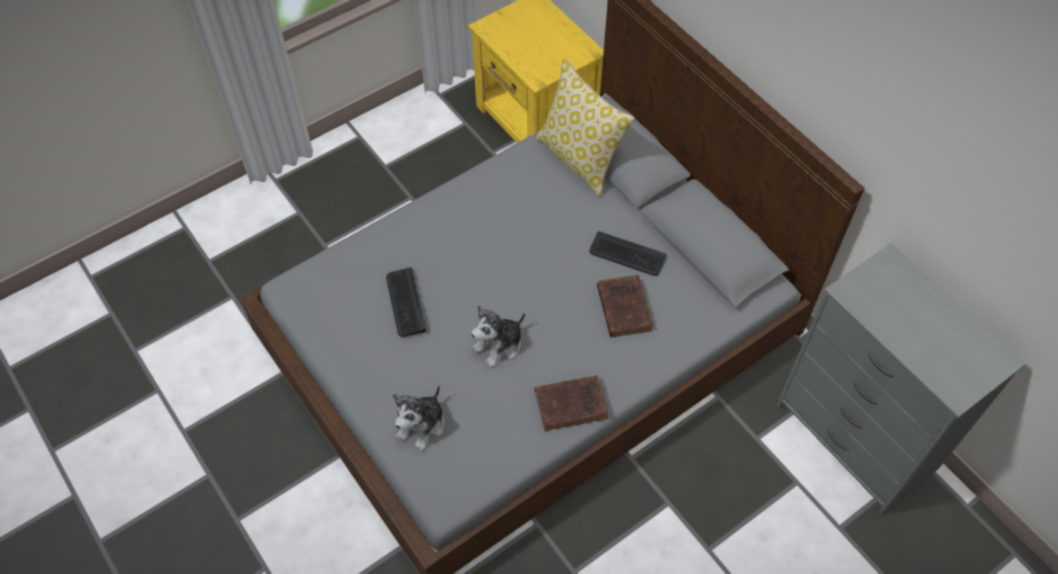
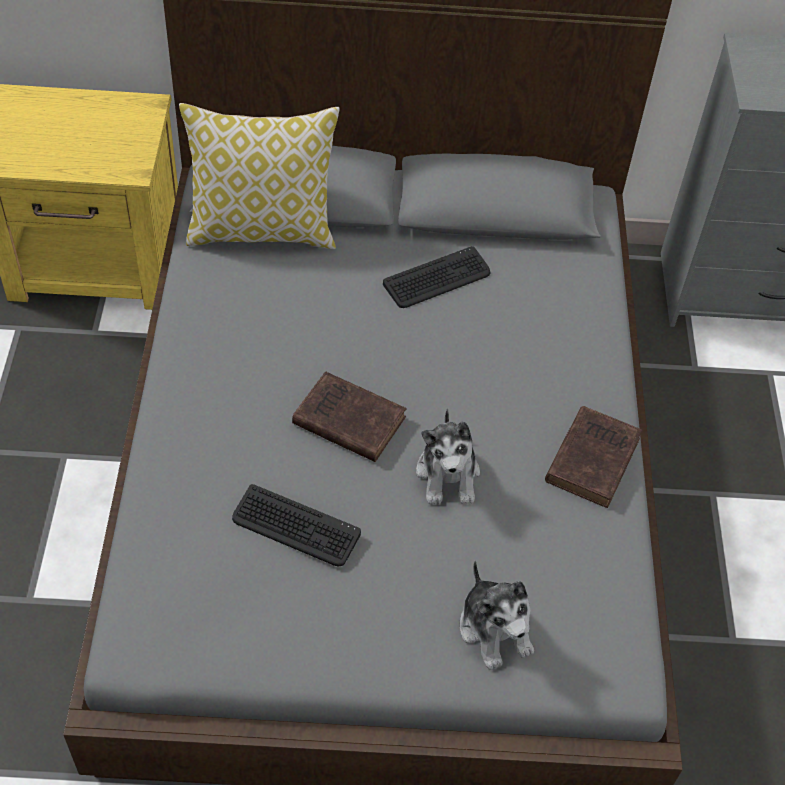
camera: 55 degrees left, 5 degrees down
(623, 307) = (504, 328): brown book -> brown book (346, 420)

